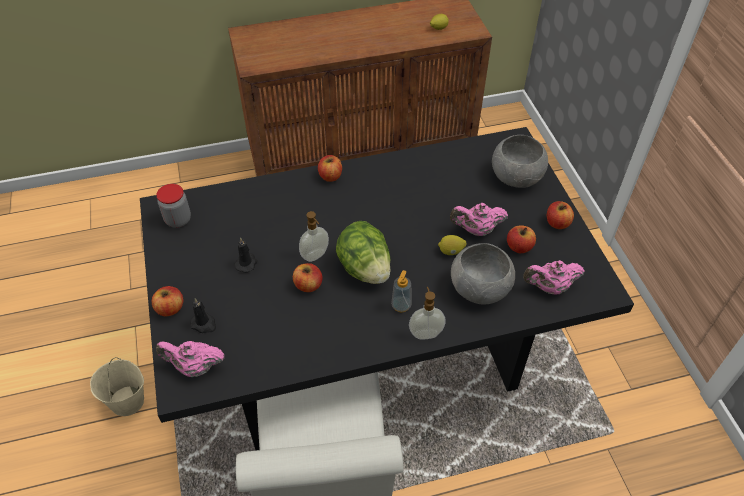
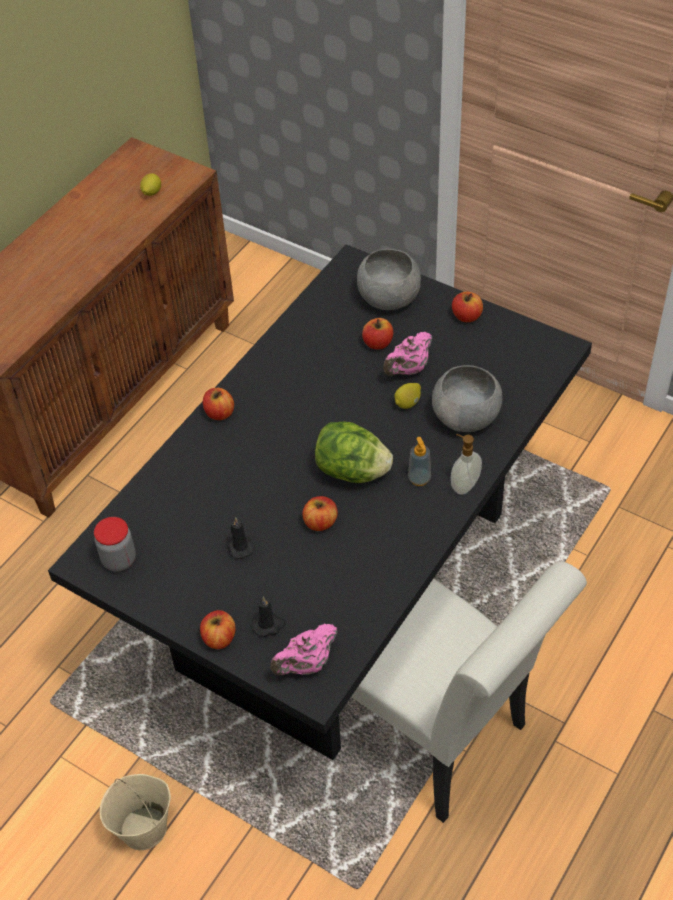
camera: 40 degrees left, 0 degrees up
(315, 255) = (295, 493): soap dispenser -> none
(519, 247) = (458, 359): apple -> apple (378, 343)
(550, 287) = (518, 375): pink teapot -> none

